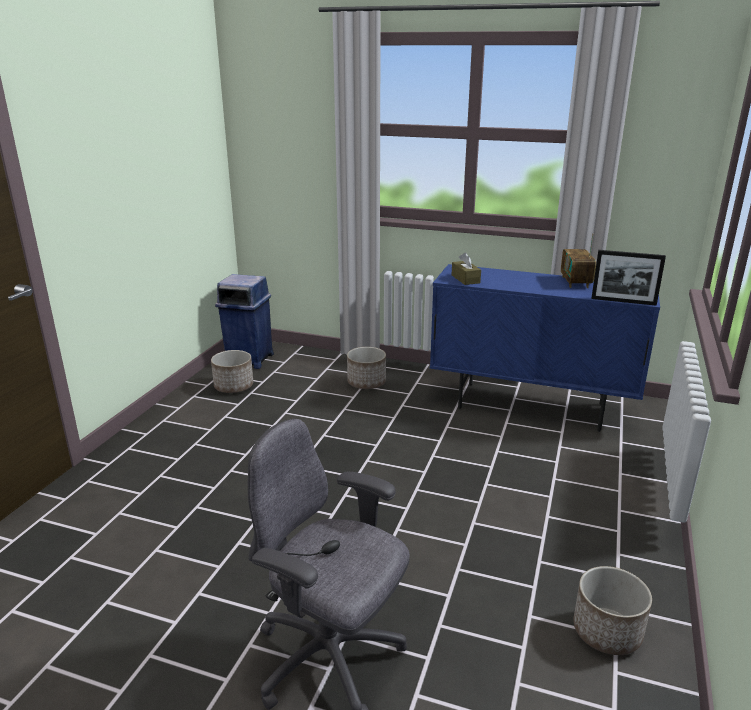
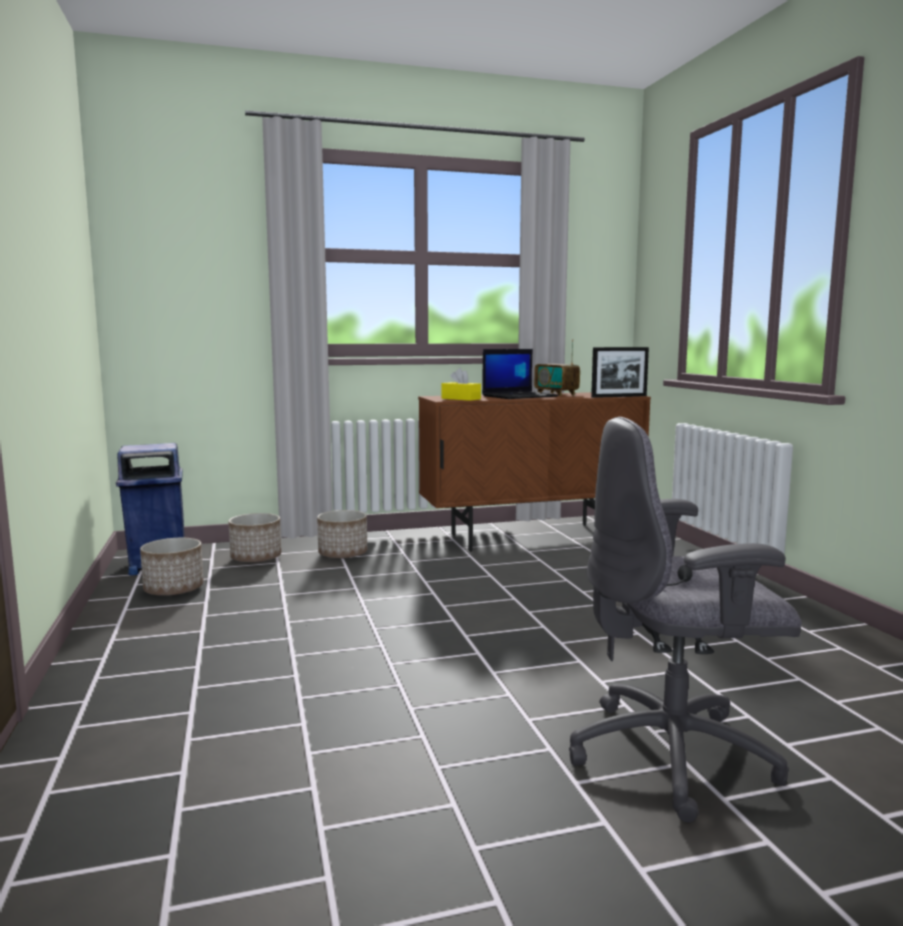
camera: 35 degrees left, 15 degrees down
(465, 279) = (461, 399): brown tissue box -> yellow tissue box
(529, 281) = (520, 396): none -> laptop
(531, 406) = (531, 537): blue cabinet -> brown cabinet
(607, 632) = (831, 647): planter -> planter (256, 558)

